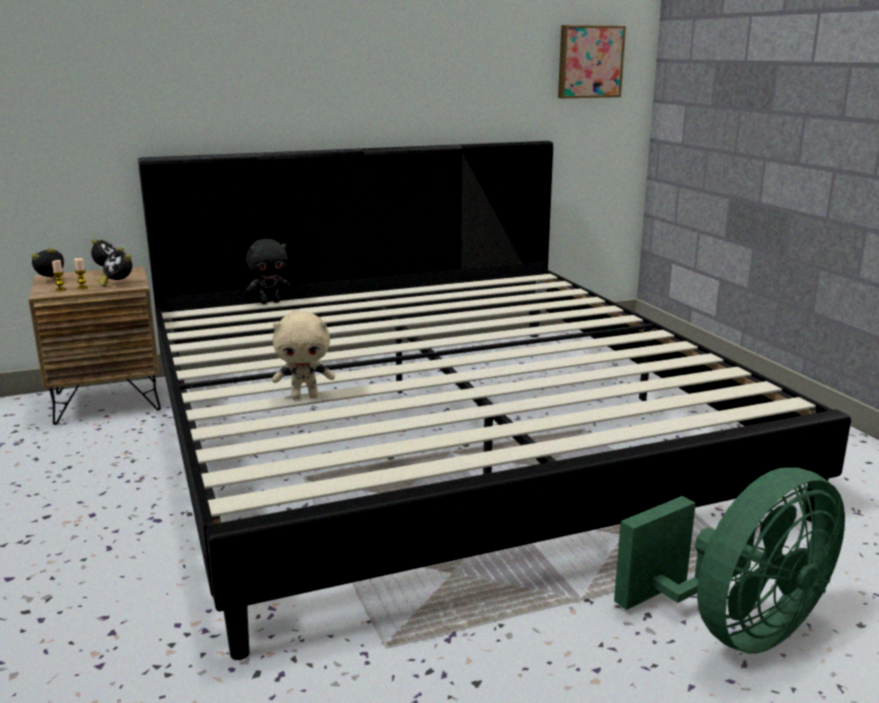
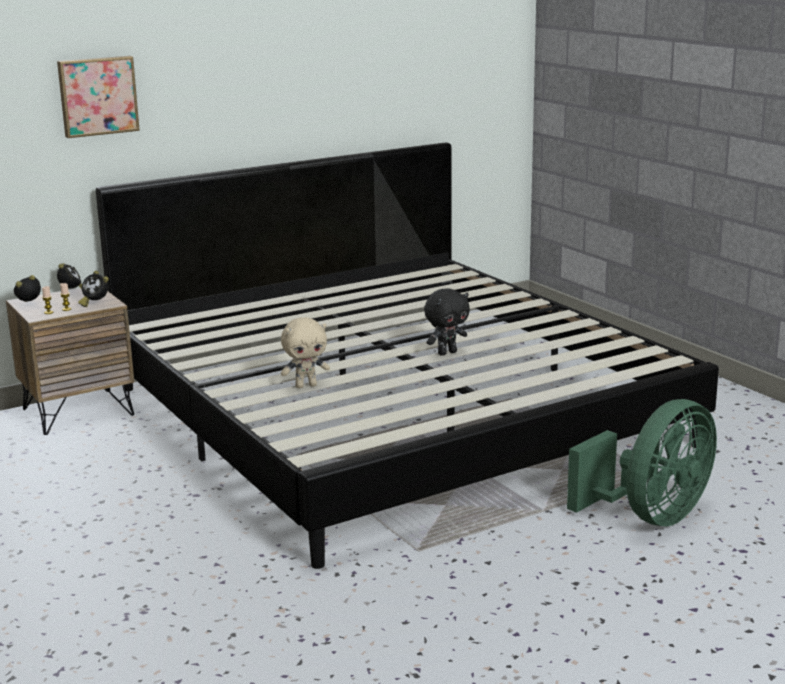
camera: 10 degrees left, 0 degrees up
(270, 302) = (215, 309): black plush toy -> black plush toy (447, 353)
(589, 61) = (477, 68): picture -> picture (97, 96)

